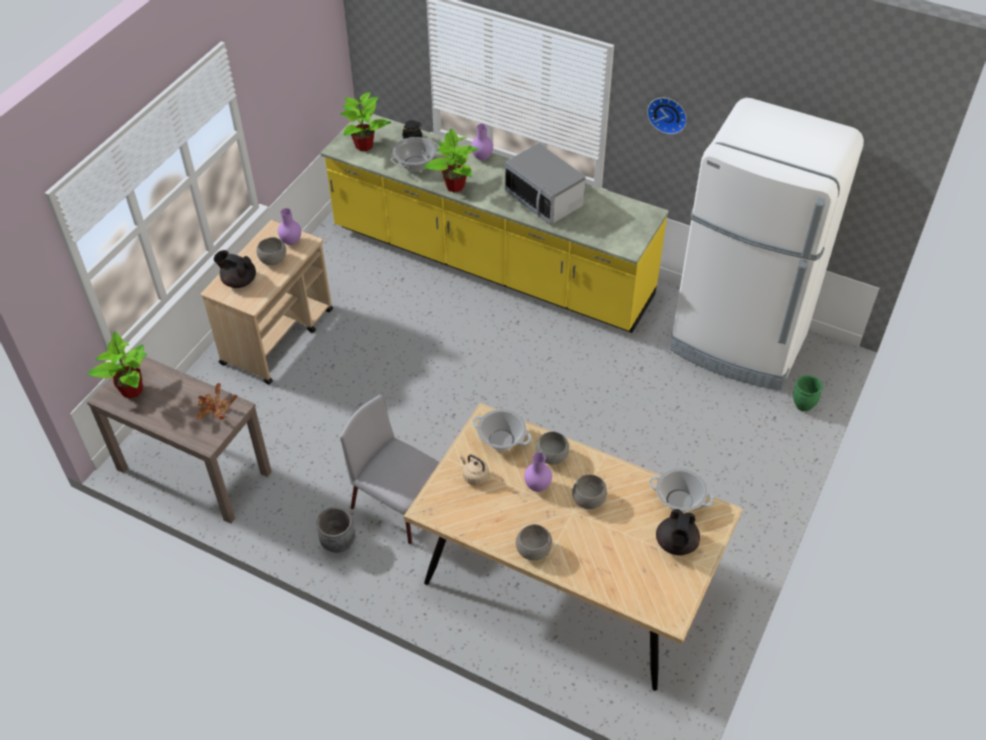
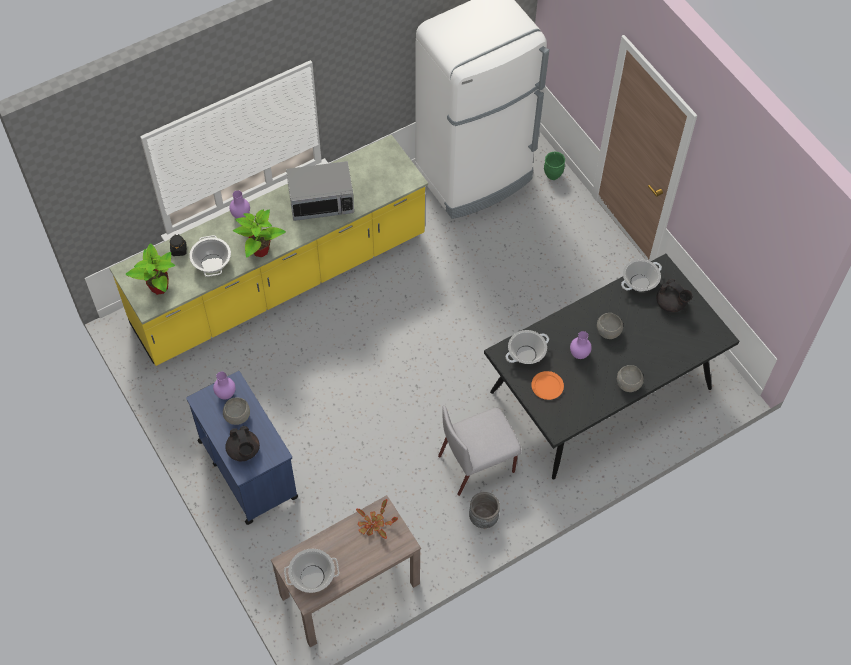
camera: 60 degrees left, 10 degrees up
(132, 390) = (312, 576): potted plant -> cooking pot
(239, 281) = (244, 451): black teapot -> black teapot turned 75 degrees counterclockwise
(278, 336) = (247, 468): beige cart -> blue cart
(474, 476) = (547, 386): beige kettle -> orange plate
(552, 456) = (560, 332): grey bowl -> none
(566, 577) = (600, 391): beige dining table -> black dining table
(668, 114) = (363, 74): wall clock -> none

